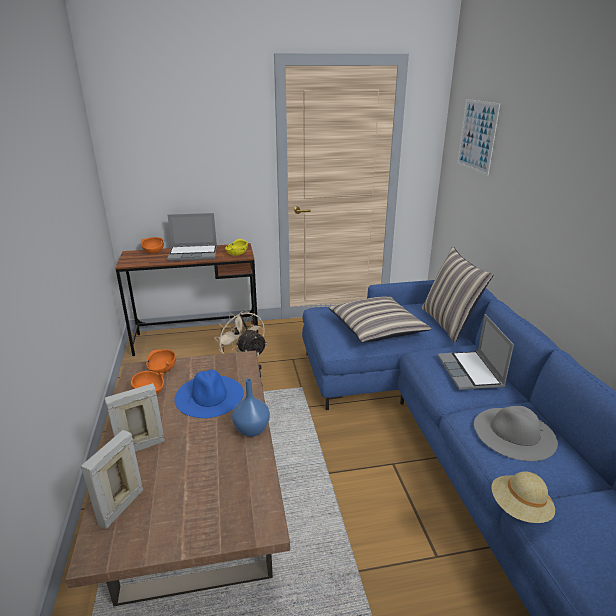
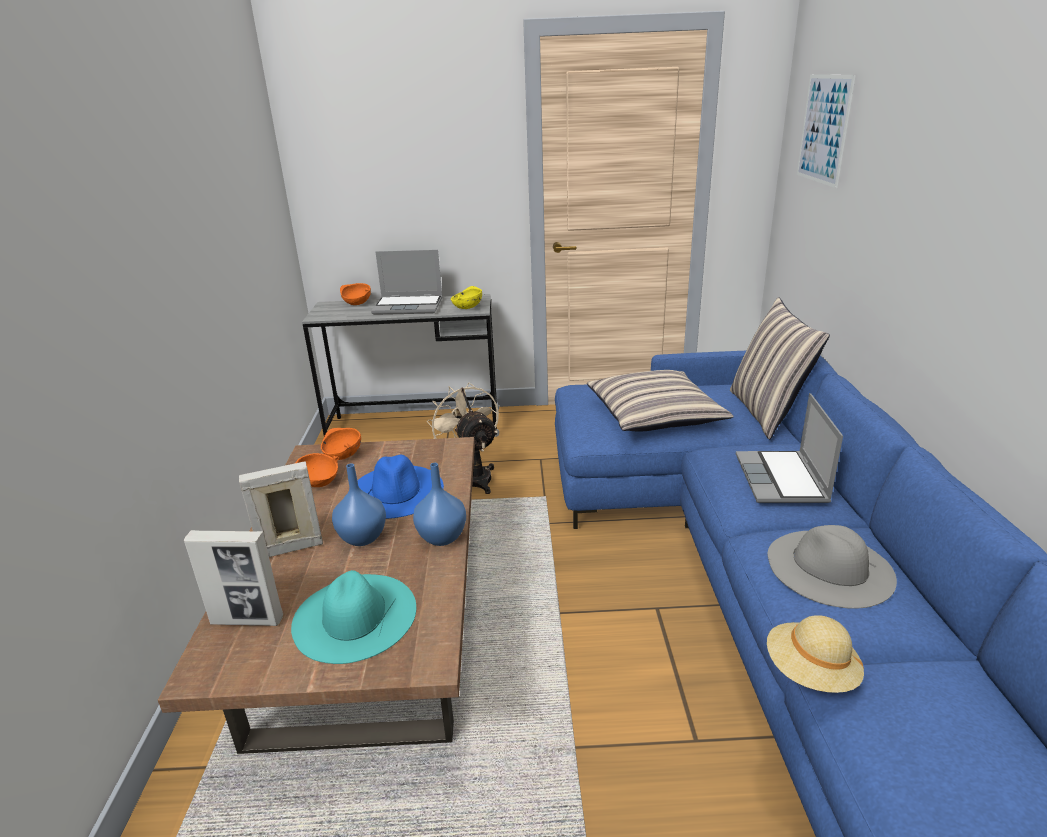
camera: 10 degrees right, 0 degrees up
(121, 507) = (247, 620): picture frame -> picture frame turned 120 degrees counterclockwise
(194, 434) = (364, 537): none -> blue vase
(197, 338) = (415, 426): brown desk -> grey desk
(202, 496) = (354, 616): none -> turquoise hat

